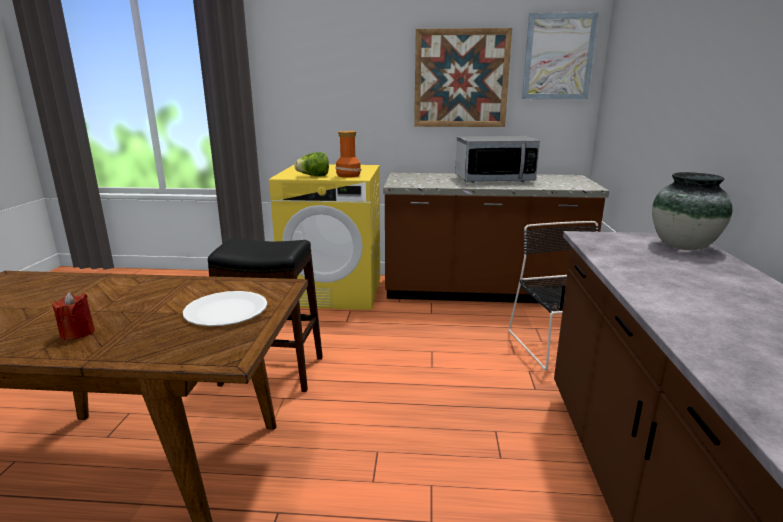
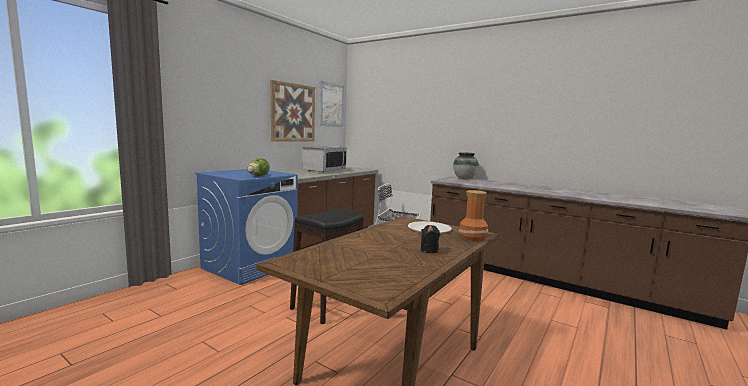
camera: 60 degrees left, 10 degrees down
(77, 333) = (429, 250): red candle -> black candle
(334, 291) = (250, 266): yellow washing machine -> blue washing machine
(347, 175) = (274, 173): vase -> vase (472, 237)

